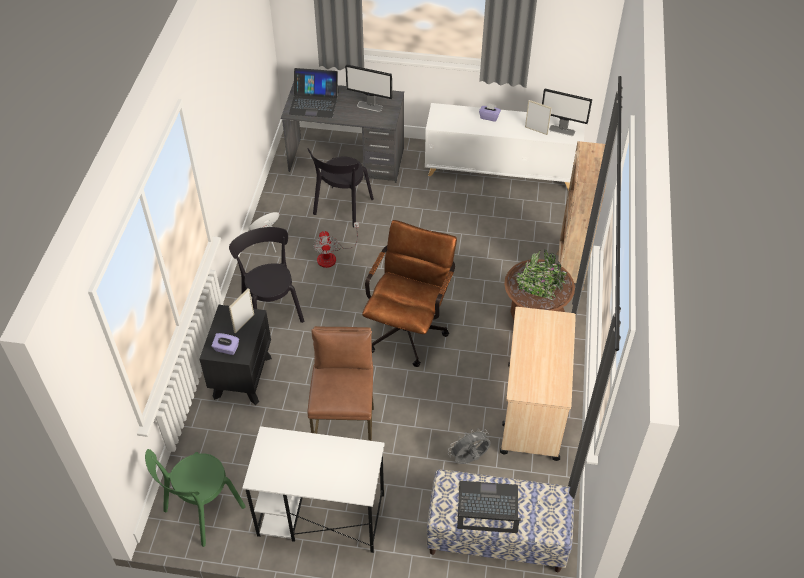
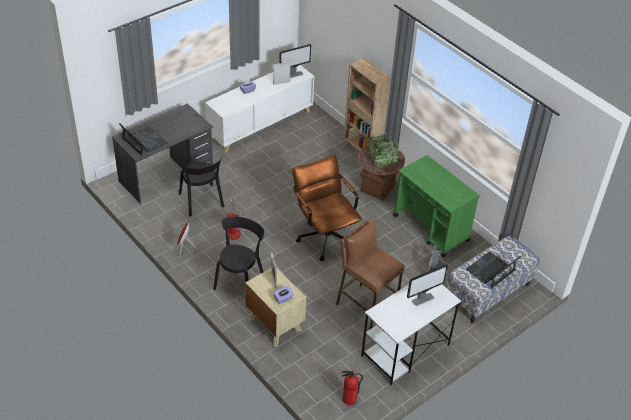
camera: 50 degrees left, 5 degrees down
(201, 511) = (348, 399): green chair -> fire extinguisher
(242, 376) = (274, 324): black nightstand -> beige nightstand
(272, 308) = (240, 280): black chair -> black chair turned 90 degrees clockwise
(314, 103) = (144, 141): laptop -> laptop turned 90 degrees counterclockwise
(370, 106) = (180, 123): monitor -> monitor (423, 299)
(532, 412) = (431, 228): beige cart -> green cart

